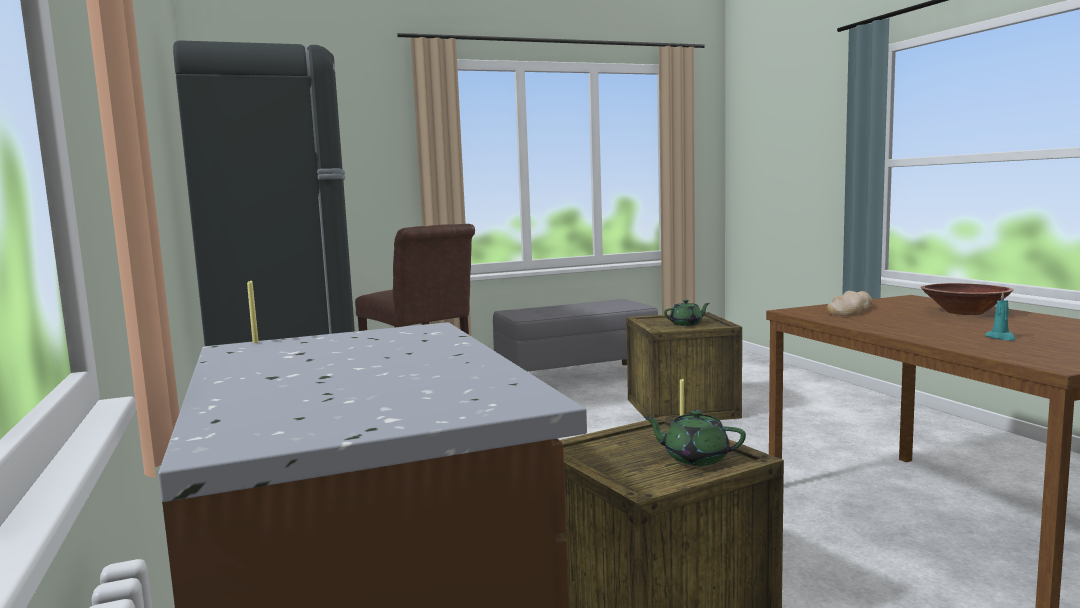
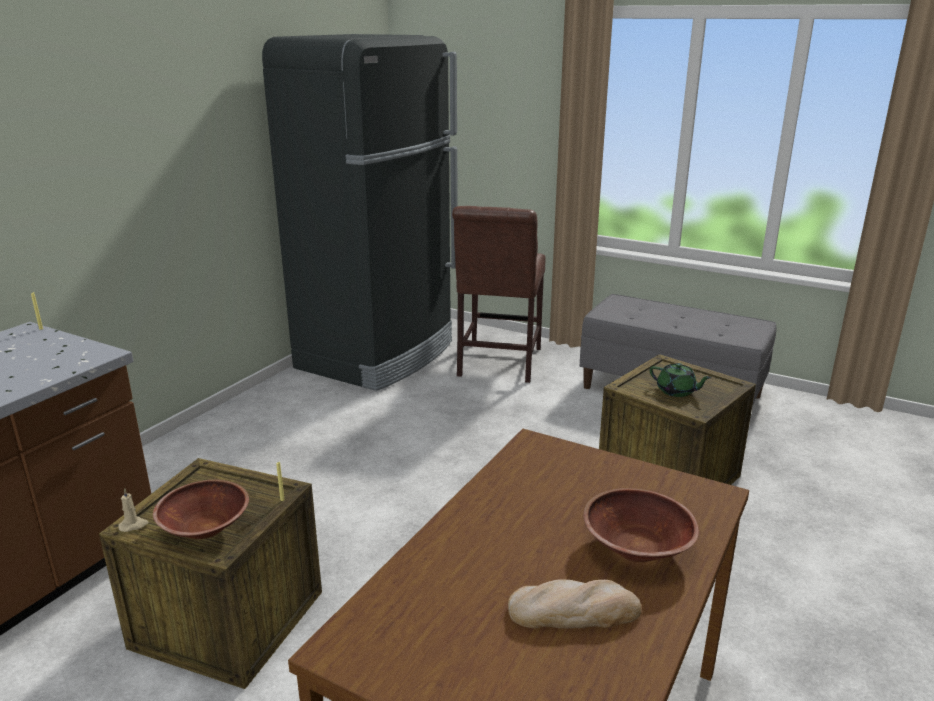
camera: 50 degrees right, 15 degrees up
(643, 485) = (133, 525): none -> beige candle
(695, 458) = (205, 528): green teapot -> brown bowl
(850, 310) = (573, 472): bread -> bread (574, 611)
(1001, 338) = (473, 595): turquoise candle -> none

